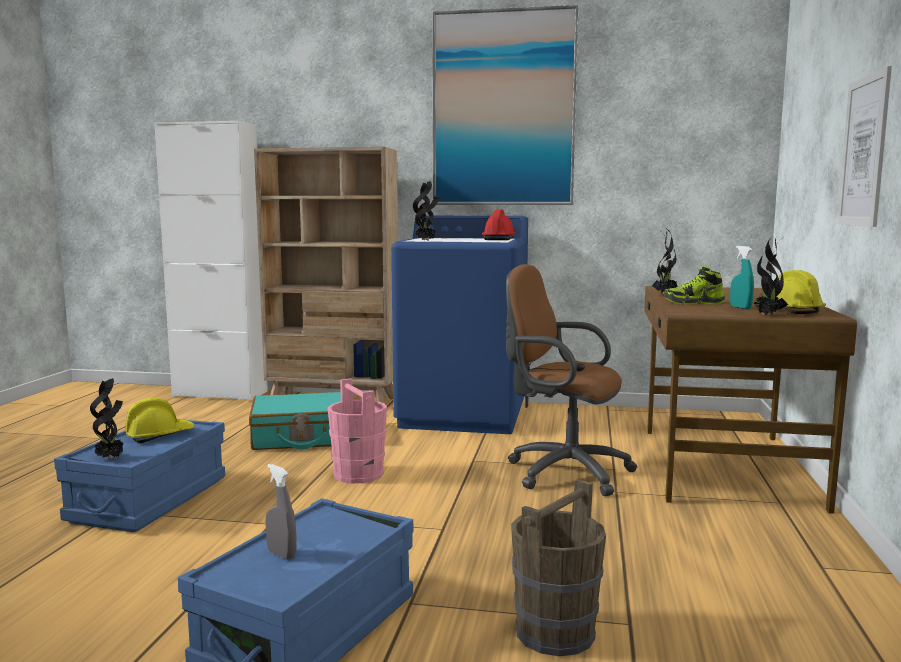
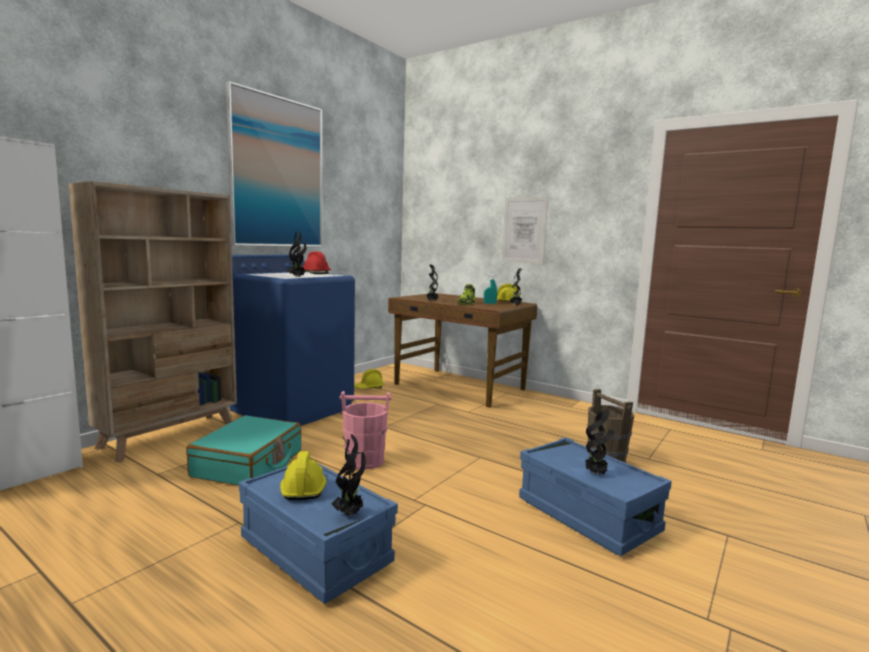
camera: 65 degrees left, 0 degrees up
(281, 554) = (596, 473): grey spray bottle -> potted plant
(562, 471) = (429, 413): brown office chair -> none
(600, 424) = (368, 388): none -> yellow hard hat

